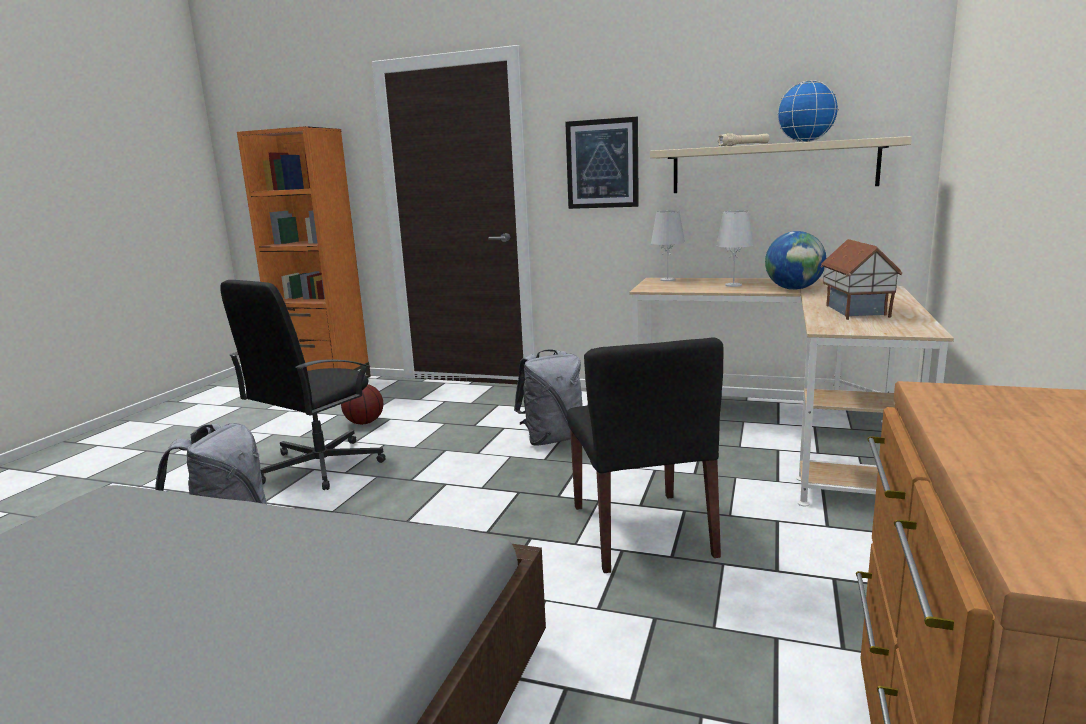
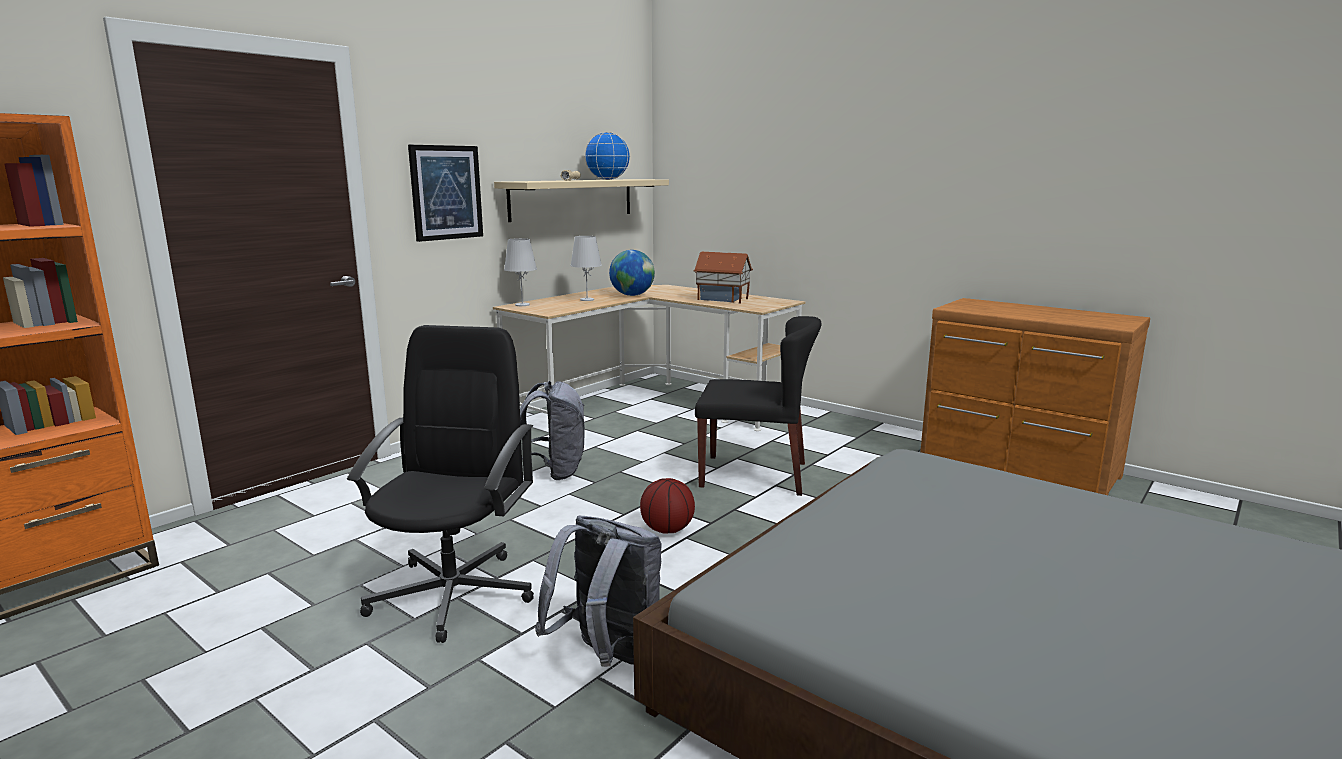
camera: 70 degrees left, 0 degrees up
(319, 466) = (454, 593): black office chair -> black office chair turned 135 degrees counterclockwise
(364, 423) = (340, 556): basketball -> basketball (667, 530)

